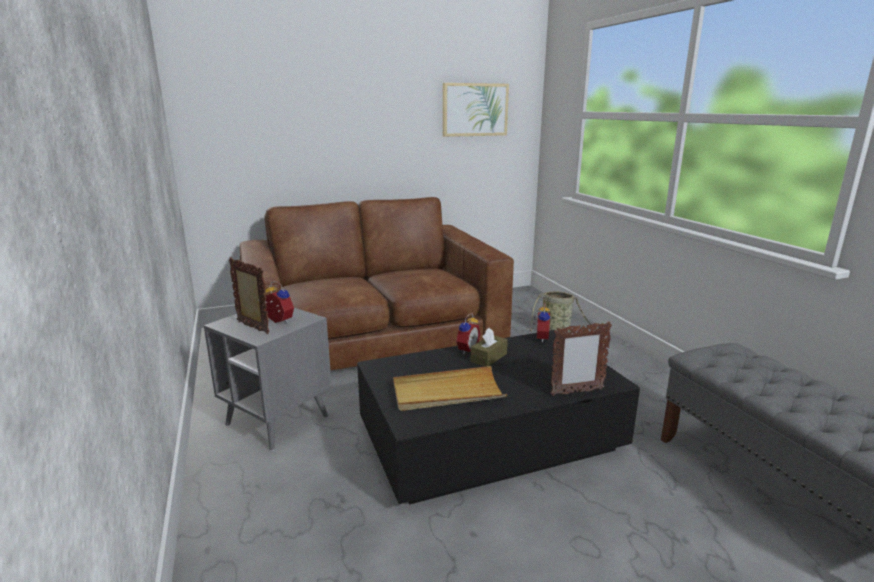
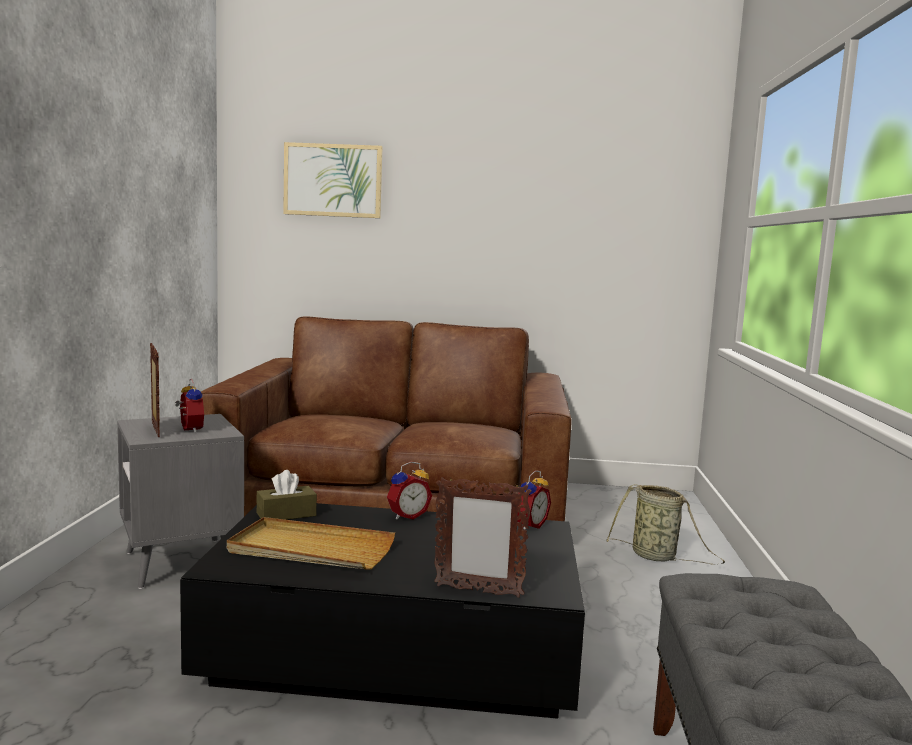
camera: 25 degrees right, 10 degrees down
(475, 110) = (607, 215): picture -> picture (333, 180)
(488, 357) = (422, 529): brown tissue box -> brown tissue box (286, 514)

